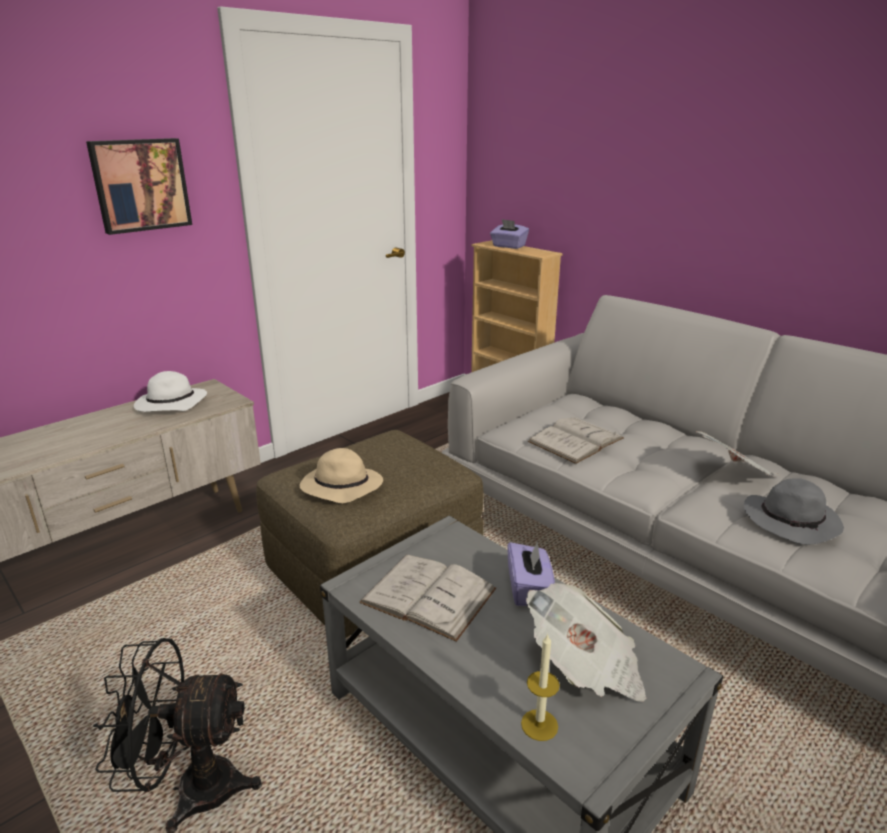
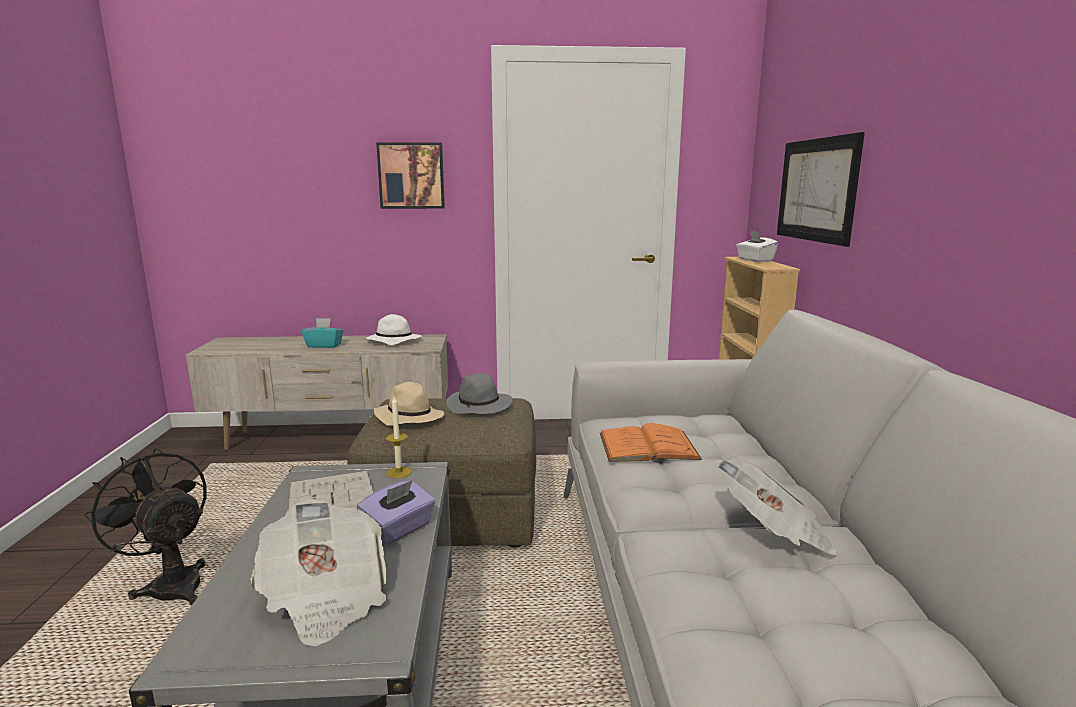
camera: 40 degrees right, 10 degrees down
(90, 436) = (324, 345): none -> turquoise tissue box
(508, 246) = (755, 260): purple tissue box -> white tissue box
(539, 725) = (223, 610): candle -> candle (399, 472)
(572, 183) = (816, 190): none -> picture
(576, 440) = (648, 446): white book -> orange book
(792, 521) = (754, 599): grey hat -> grey hat (479, 406)

